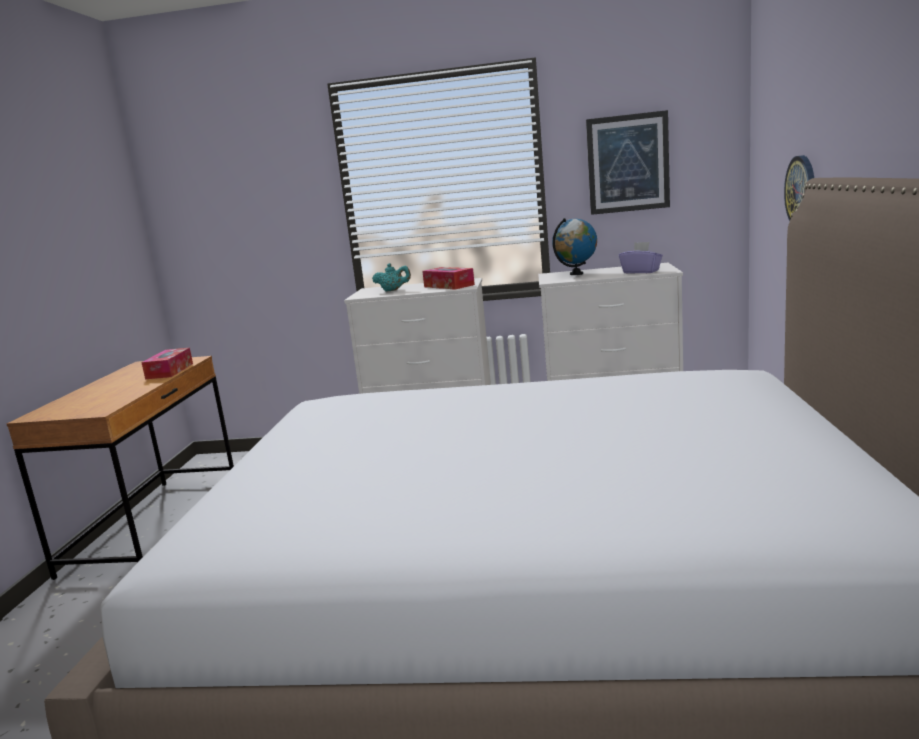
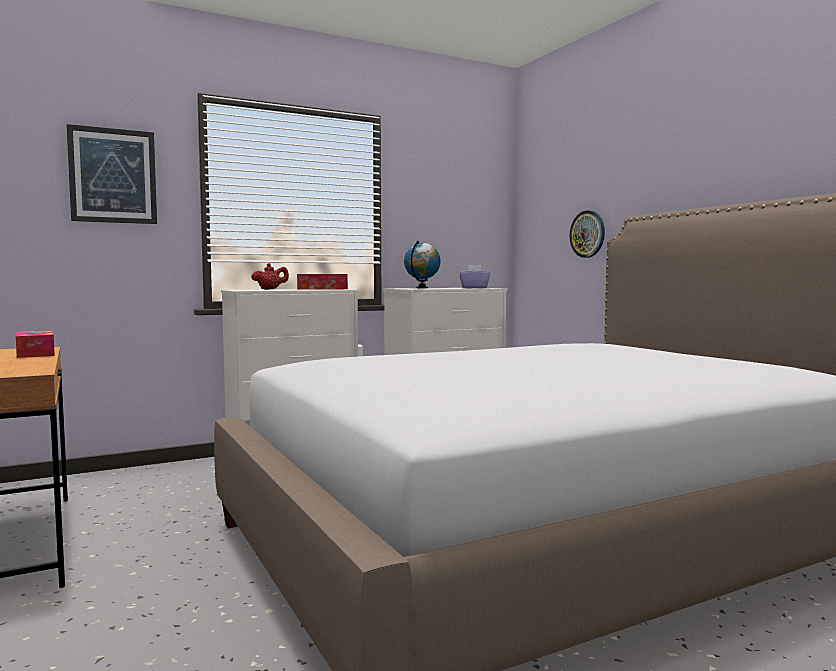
camera: 35 degrees left, 10 degrees down
(393, 290) = (270, 289): turquoise teapot -> red teapot
(628, 163) = (440, 210): picture -> picture (113, 176)

